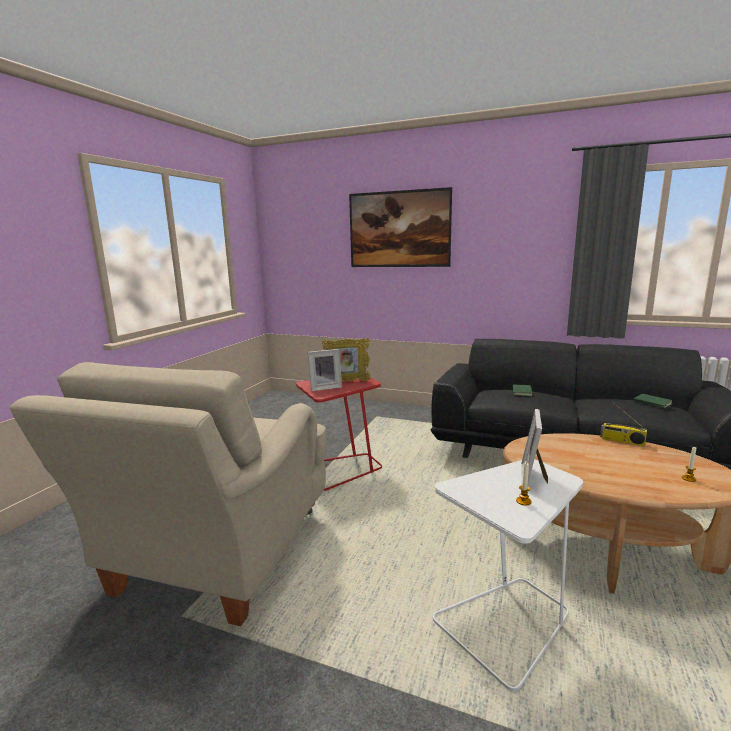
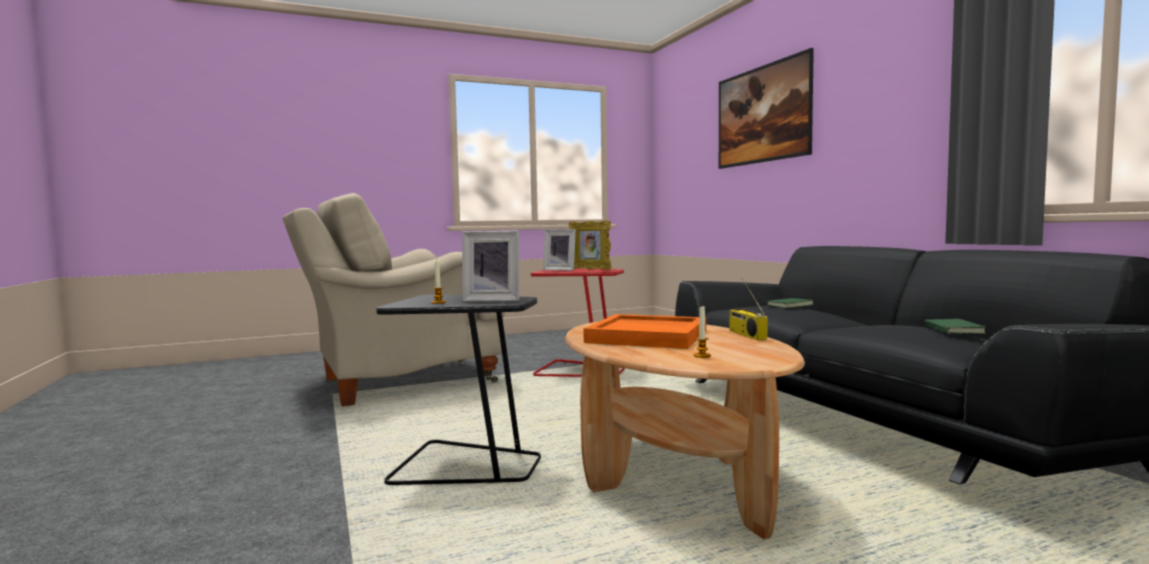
camera: 45 degrees right, 10 degrees down
(506, 624) = (466, 465): white side table -> black side table
(534, 477) = (492, 300): picture frame -> picture frame turned 150 degrees counterclockwise
(597, 463) = (649, 336): none -> orange tray

